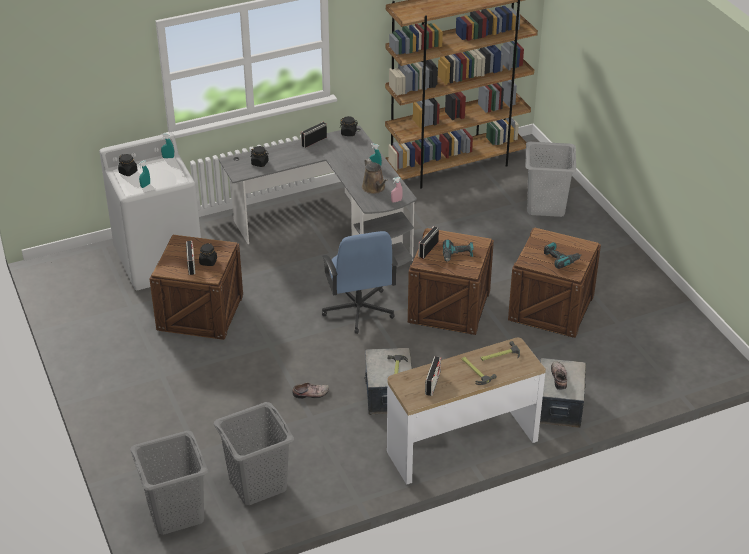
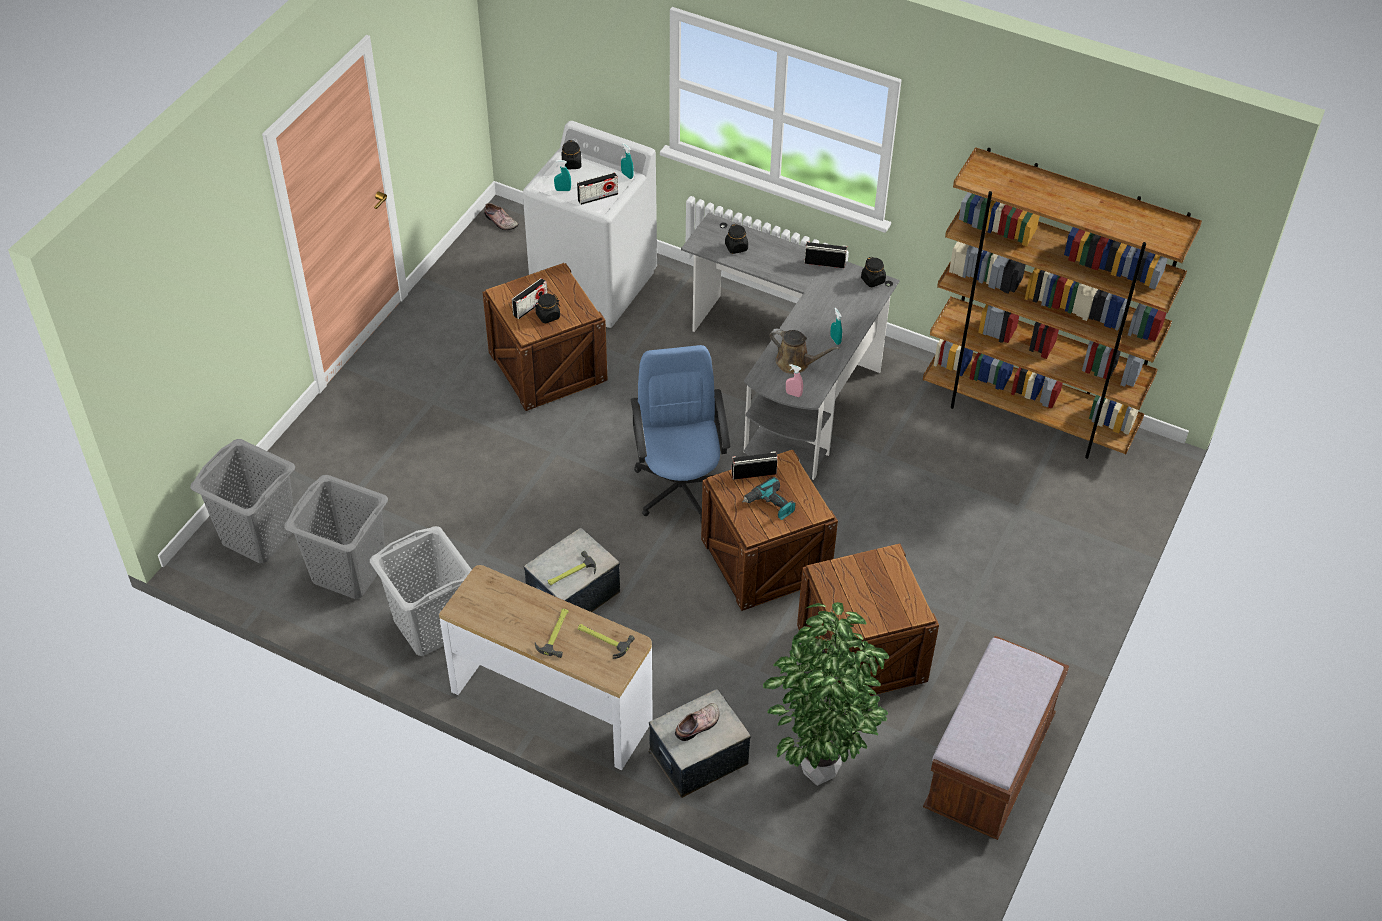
camera: 50 degrees right, 10 degrees up
(311, 394) = (513, 530): shoe -> shoe (500, 222)
(358, 310) = (680, 486): blue office chair -> blue office chair turned 135 degrees clockwise
(374, 188) = (796, 363): brown watering can -> brown watering can turned 90 degrees counterclockwise
(432, 383) = (502, 608): radio -> radio (598, 197)
(545, 205) = (1051, 538): grey laundry basket -> grey laundry basket (431, 625)
(560, 258) = (864, 601): power drill -> none
(614, 368) = (817, 775): none -> potted plant
(666, 305) = (989, 765): none -> brown bench

